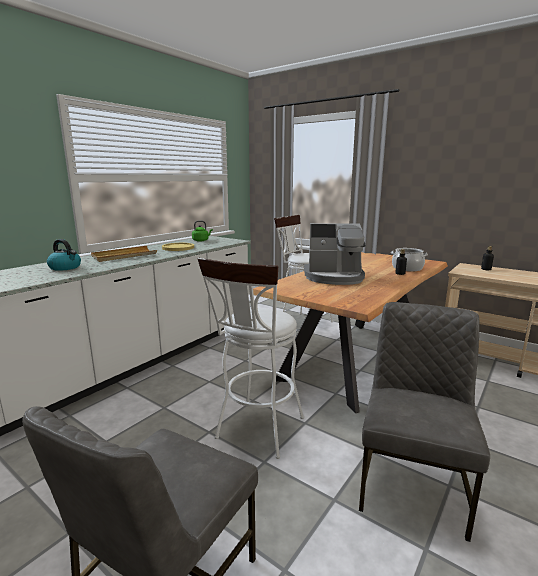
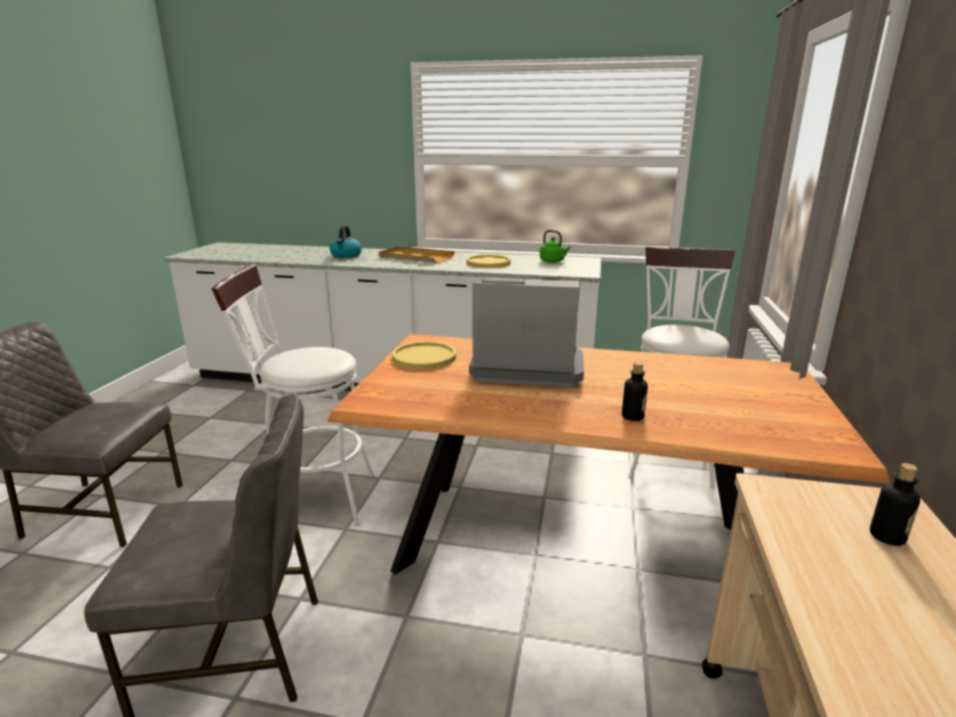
camera: 65 degrees right, 5 degrees up
(300, 290) = (424, 357): none -> yellow plate
(334, 277) = (526, 367): coffee machine -> coffee machine turned 120 degrees clockwise
(407, 268) = (696, 421): cooking pot -> none

